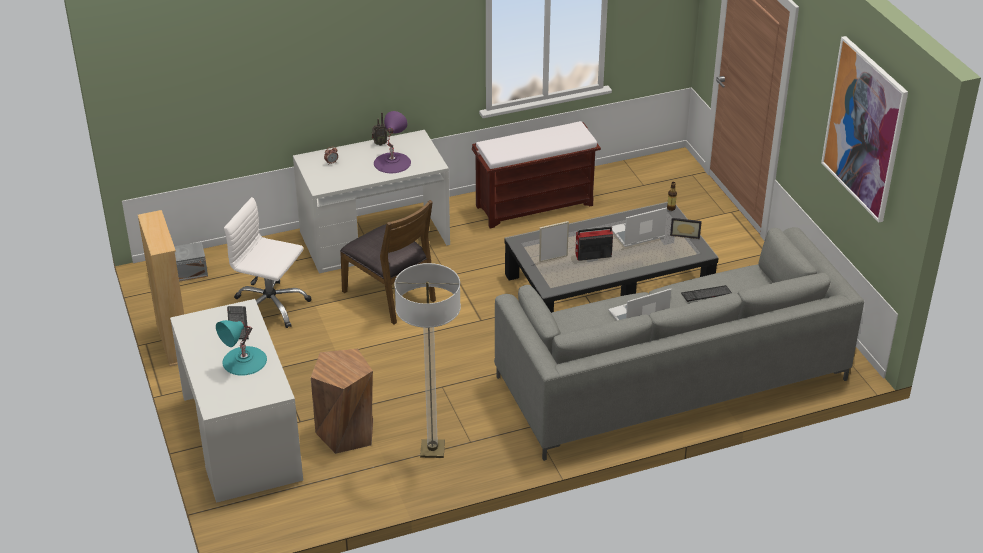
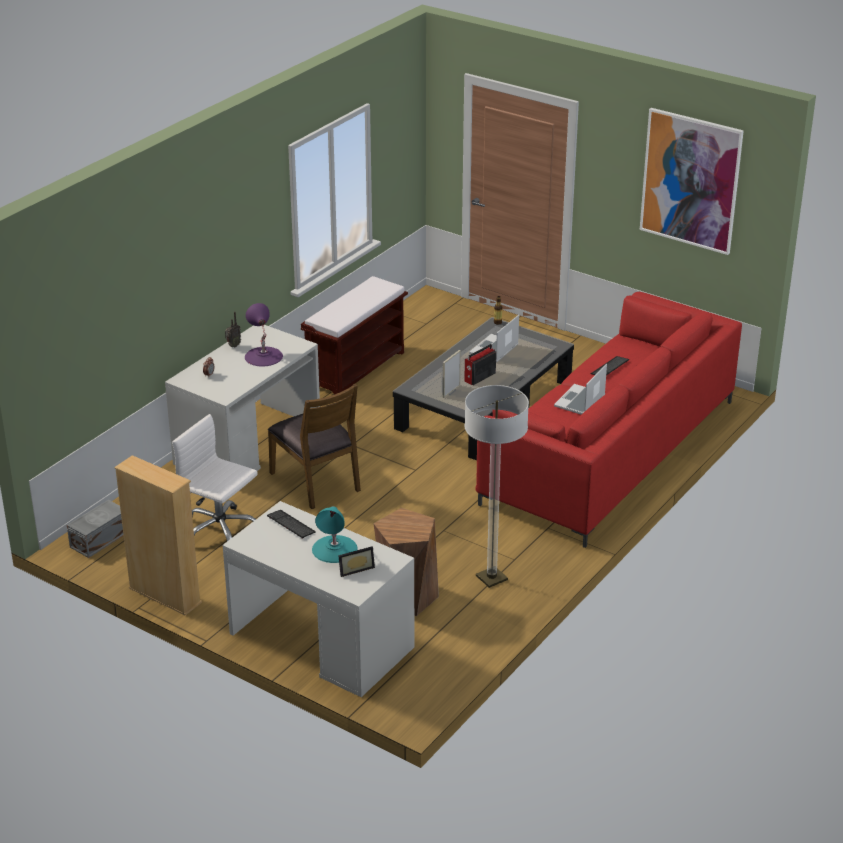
camera: 35 degrees left, 5 degrees down
(270, 306) = (220, 532): white office chair -> white office chair turned 45 degrees clockwise
(390, 295) = (316, 481): brown chair -> brown chair turned 45 degrees clockwise
(671, 378) = (609, 451): grey sofa -> red sofa
(685, 234) = (530, 337): picture frame -> picture frame (355, 568)

